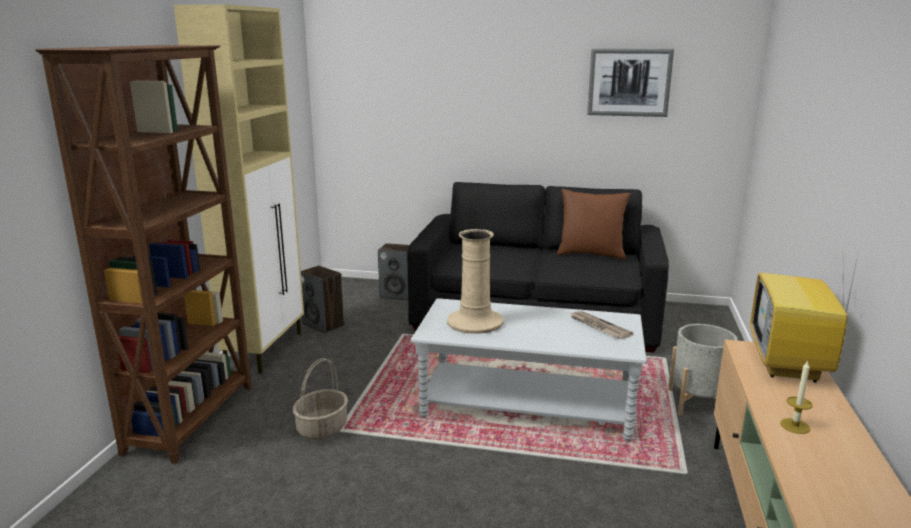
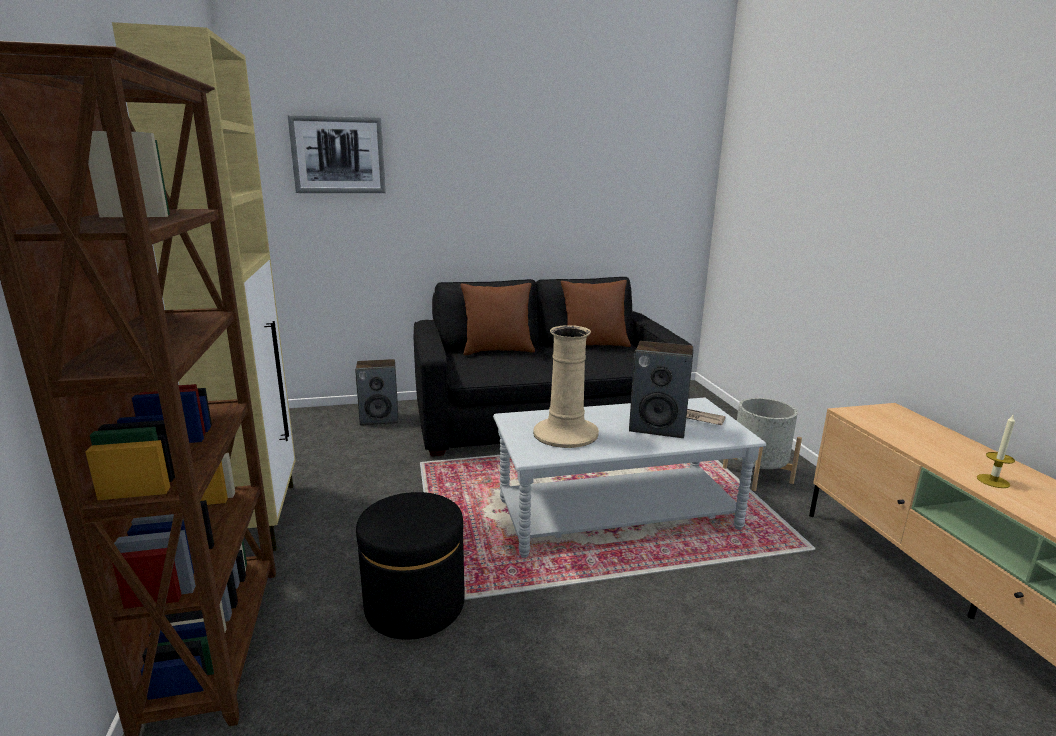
camera: 25 degrees left, 0 degrees up
(322, 428) = (415, 604): basket -> black ottoman
(323, 324) = (314, 469): speaker -> speaker (658, 427)
(496, 248) = (498, 351): none -> brown pillow
(629, 82) = (606, 169): picture -> picture (338, 155)
(789, 365) = (905, 422): television -> none

